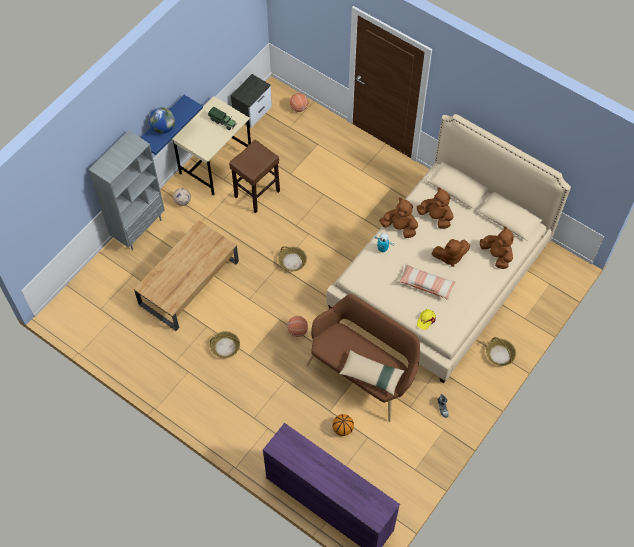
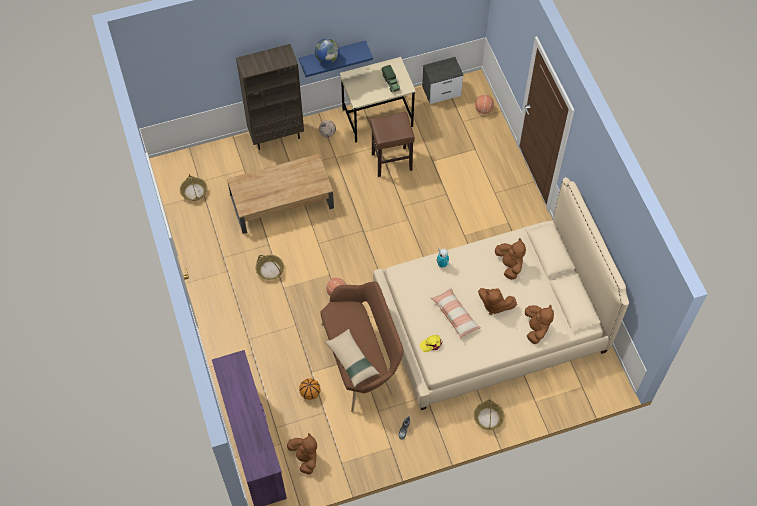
camera: 35 degrees right, 0 degrees up
(139, 229) = (276, 135): grey bookcase -> brown bookcase
(292, 261) = (376, 234): basket -> basket (194, 191)
(399, 227) = (471, 255): brown plush toy -> brown plush toy (305, 458)

